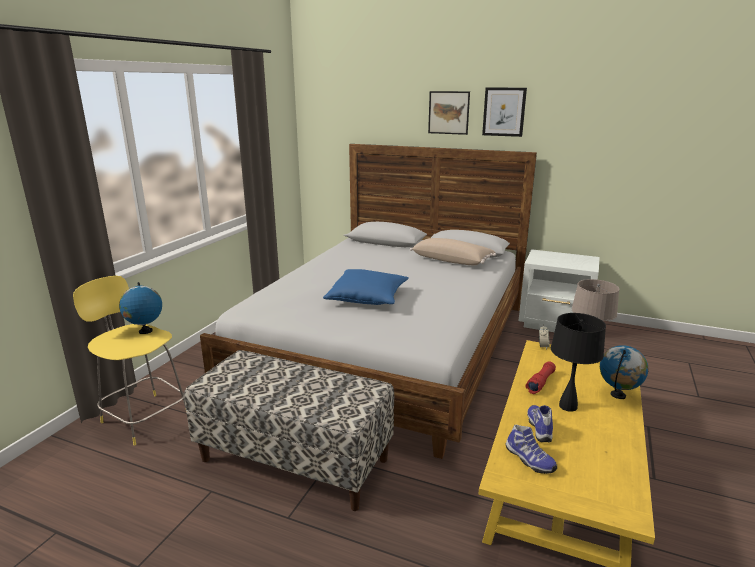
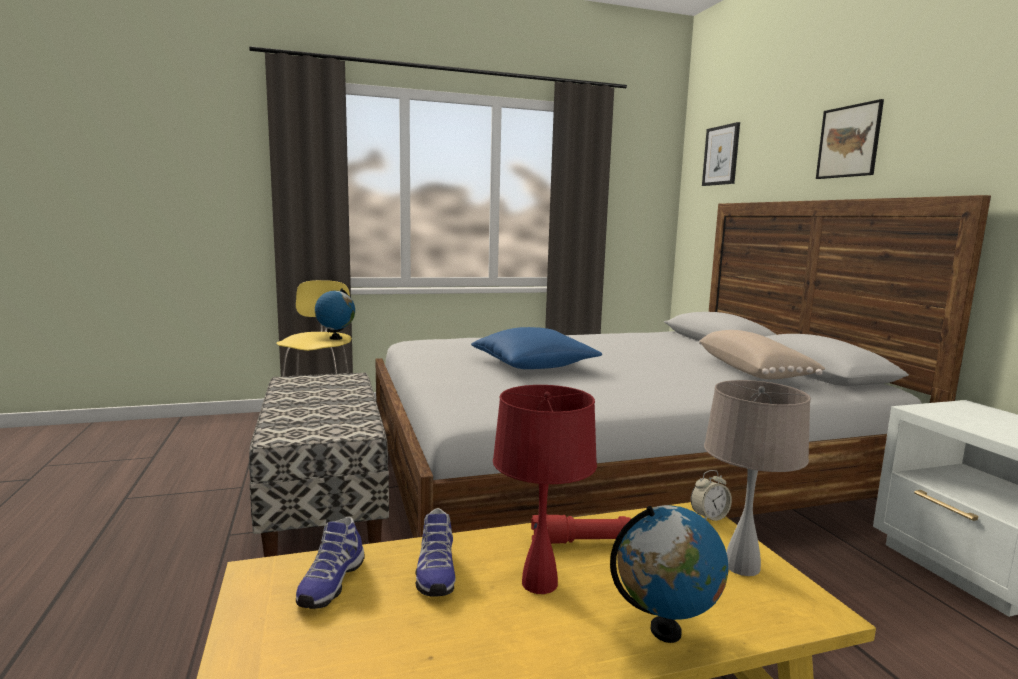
camera: 50 degrees right, 10 degrees down
(504, 112) = (938, 125): picture -> picture (721, 155)
(540, 428) = (435, 573): shoe -> shoe turned 120 degrees clockwise
(568, 406) = (540, 583): black table lamp -> red table lamp

